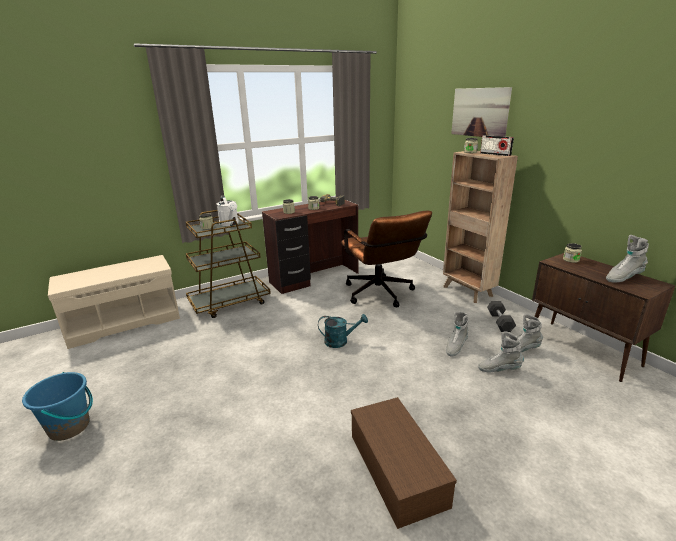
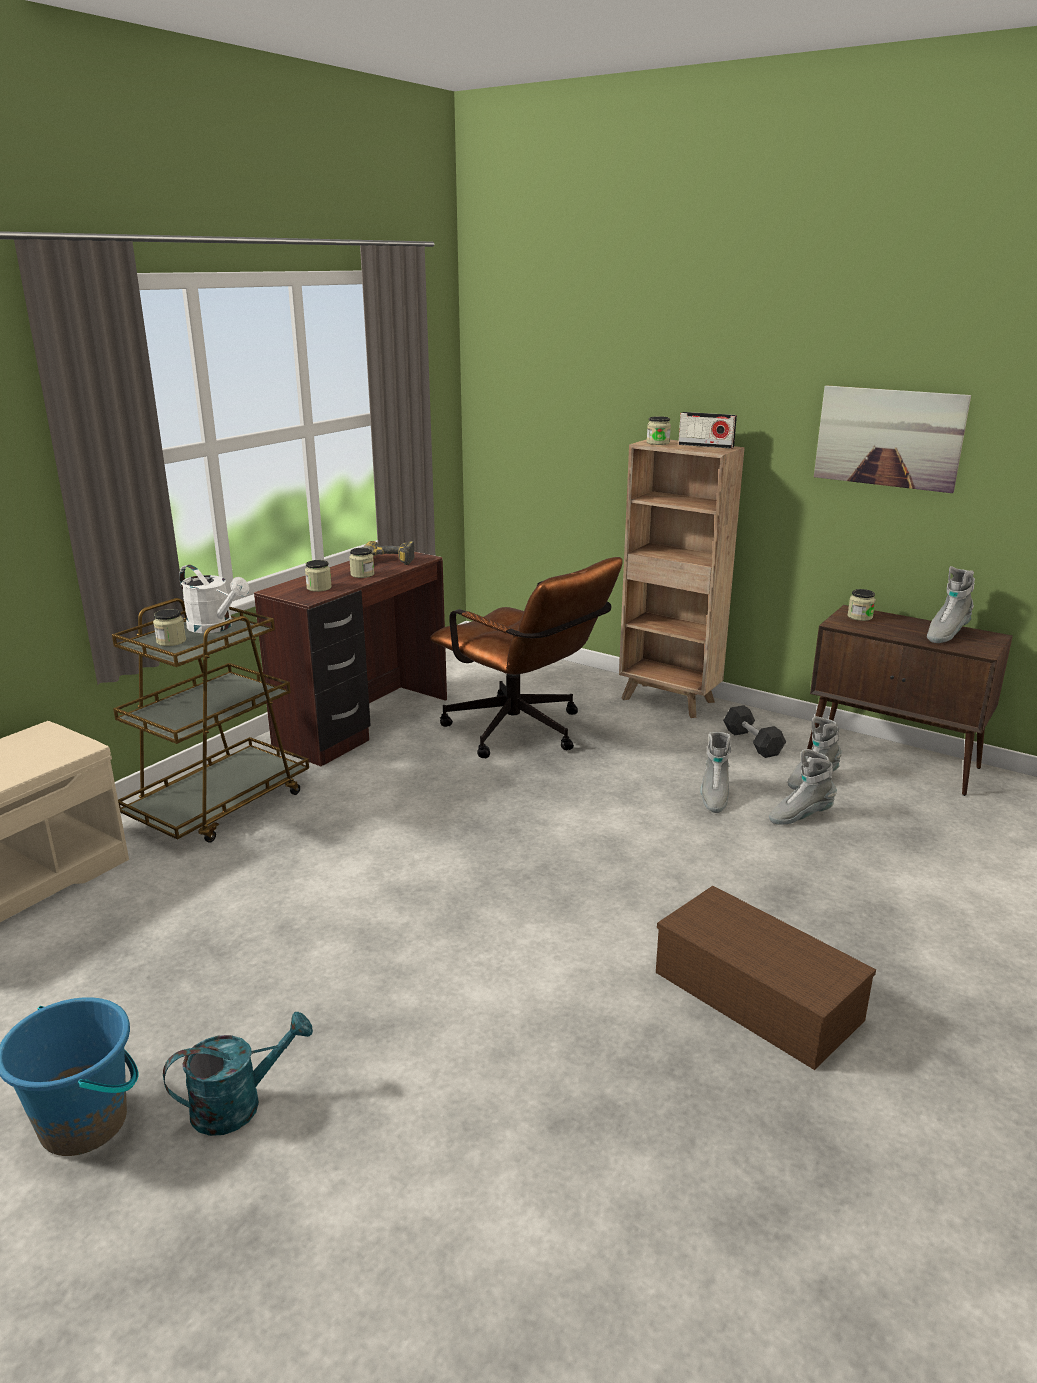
camera: 25 degrees left, 0 degrees up
(340, 341) = (514, 830): turquoise watering can -> turquoise watering can (239, 1104)
(479, 112) = (659, 369): picture -> picture (888, 438)

